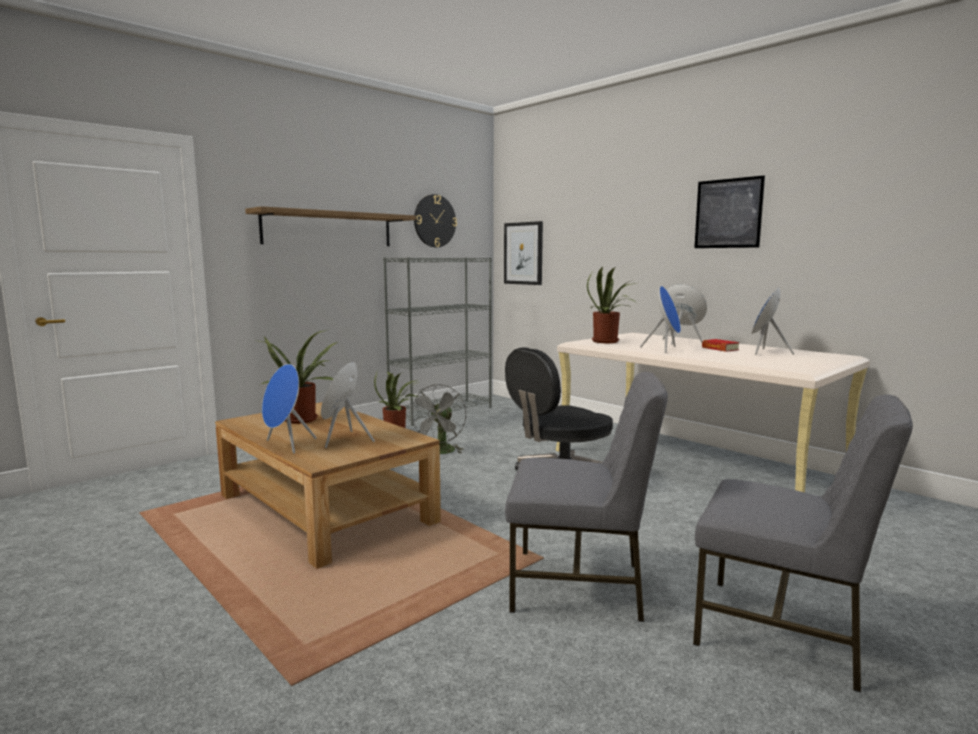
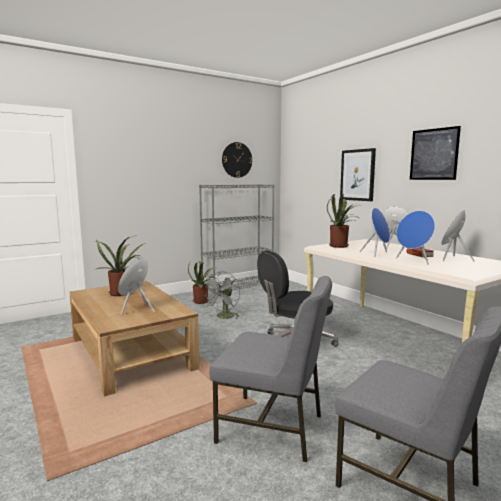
camera: 10 degrees right, 0 degrees up
(286, 445) = (98, 312): blue speaker -> blue speaker (414, 261)
(328, 229) = (162, 166): shelf -> none
(523, 253) = (298, 181): picture -> picture (357, 175)

